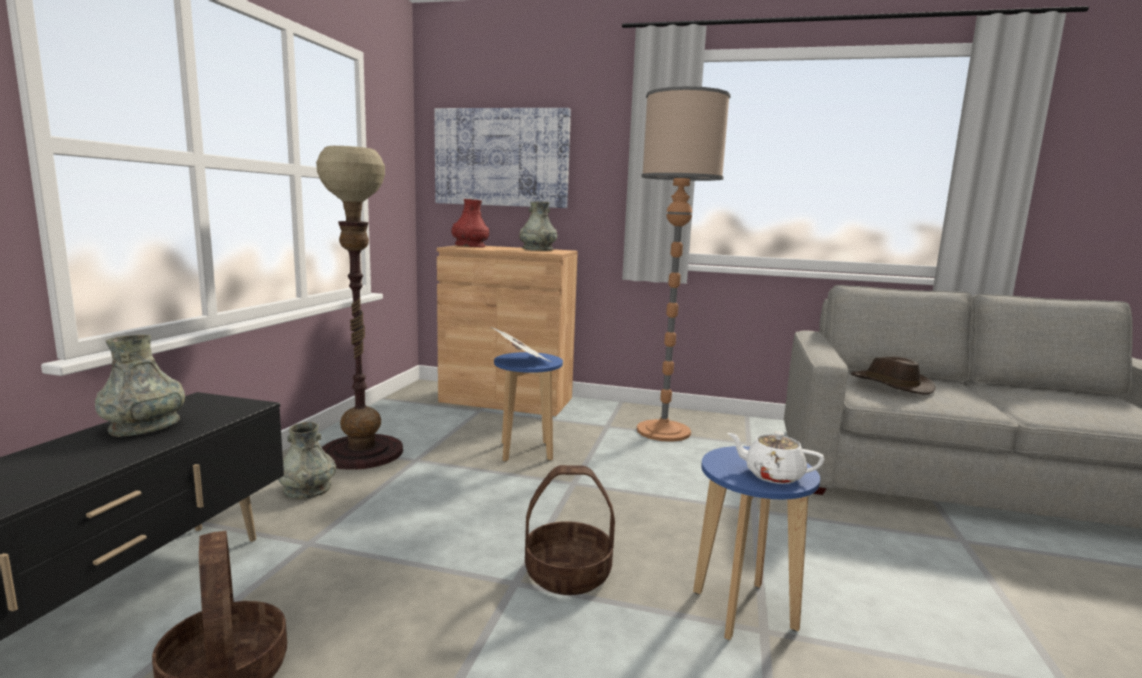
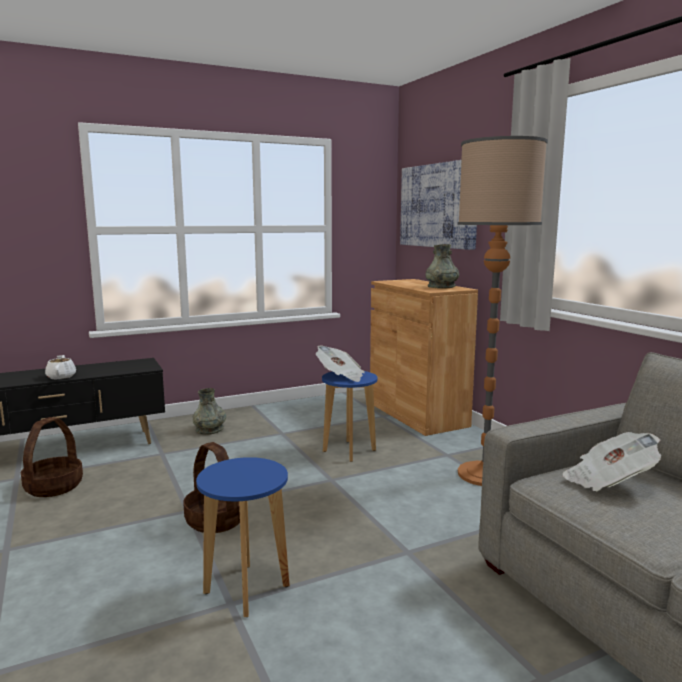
camera: 50 degrees right, 0 degrees up
(145, 426) = (101, 368): grey vase -> none
(362, 453) = (267, 420): floor lamp -> none
(470, 246) = (402, 281): red vase -> none
(772, 475) = (232, 481): white teapot -> white teapot (61, 377)
(890, 384) = (608, 481): brown hat -> newspaper

